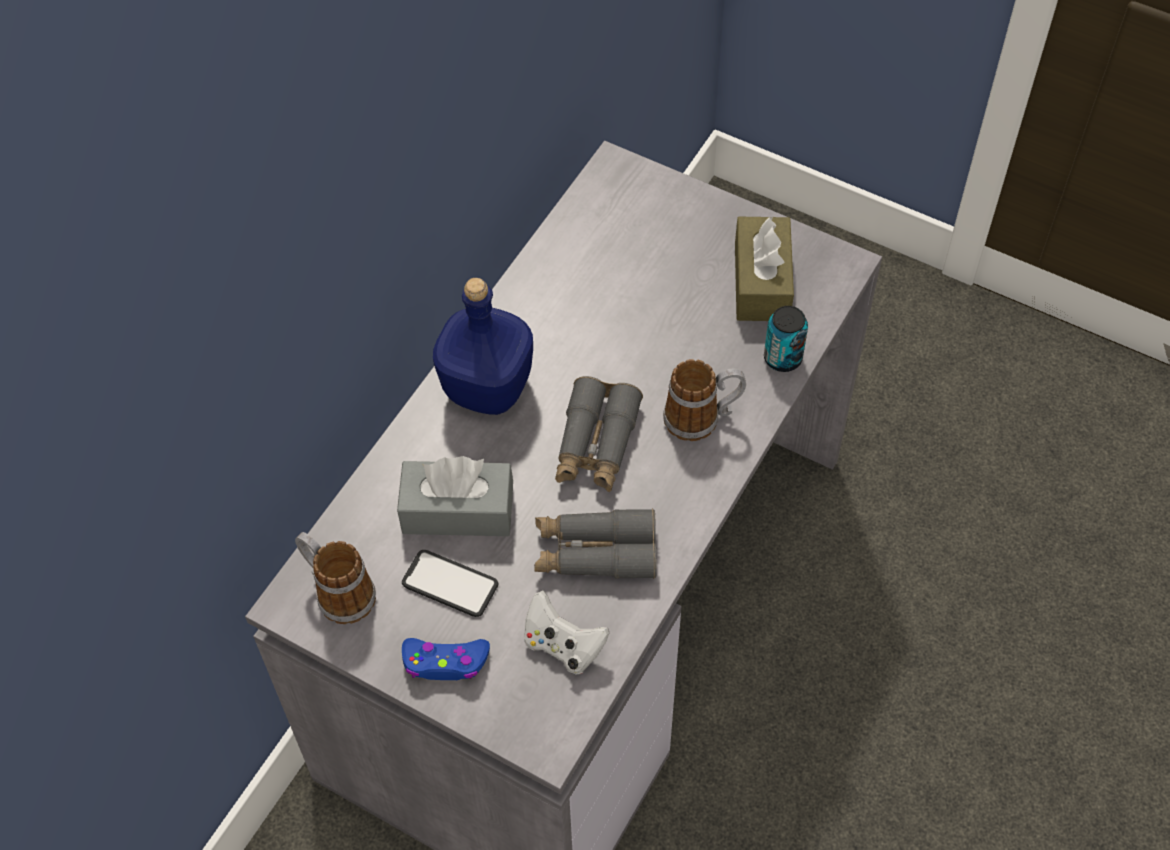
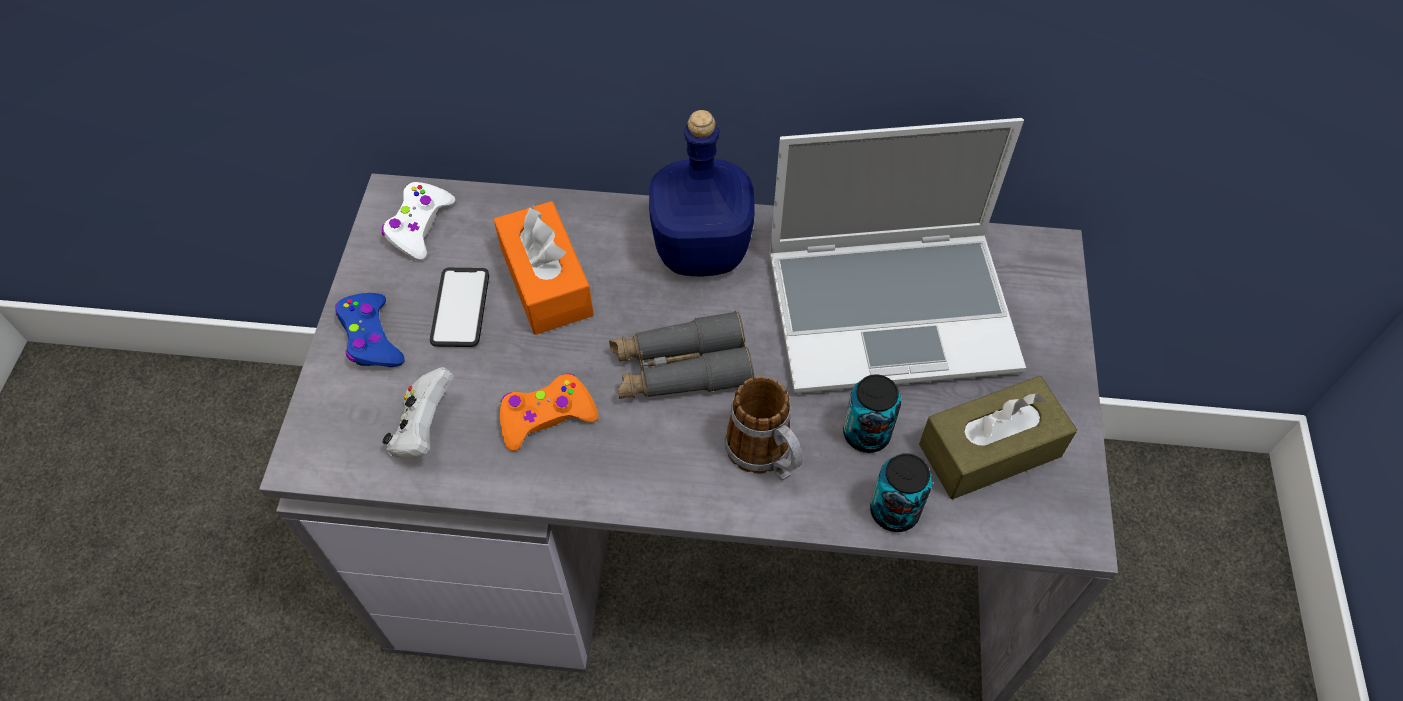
camera: 65 degrees right, 0 degrees up
(338, 592) = (419, 227): mug -> white game controller
(458, 510) = (546, 282): grey tissue box -> orange tissue box
(595, 552) = (546, 417): grey binoculars -> orange game controller
(615, 286) = (893, 311): none -> laptop
(713, 348) = (866, 434): none -> can

